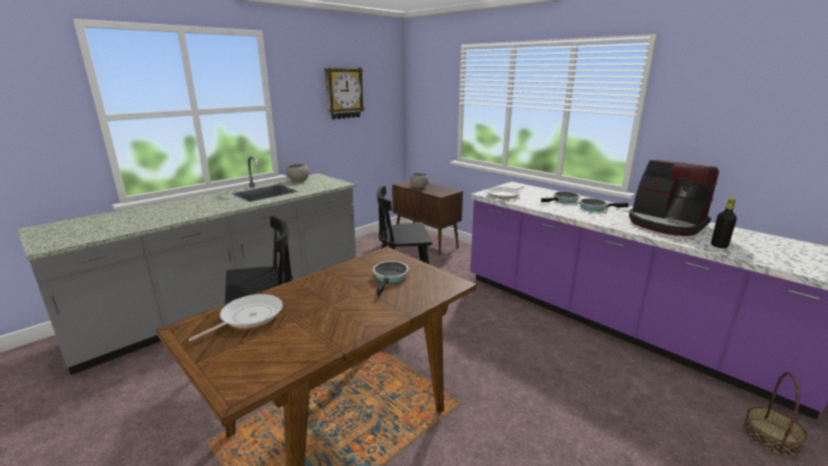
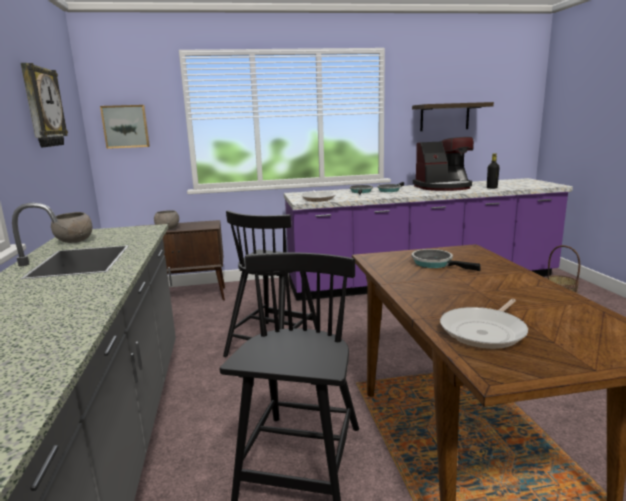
camera: 55 degrees left, 5 degrees down
(248, 317) = (485, 331): frying pan -> frying pan turned 120 degrees counterclockwise
(424, 104) = (126, 126): none -> picture
(735, 130) = (444, 117): none -> shelf

